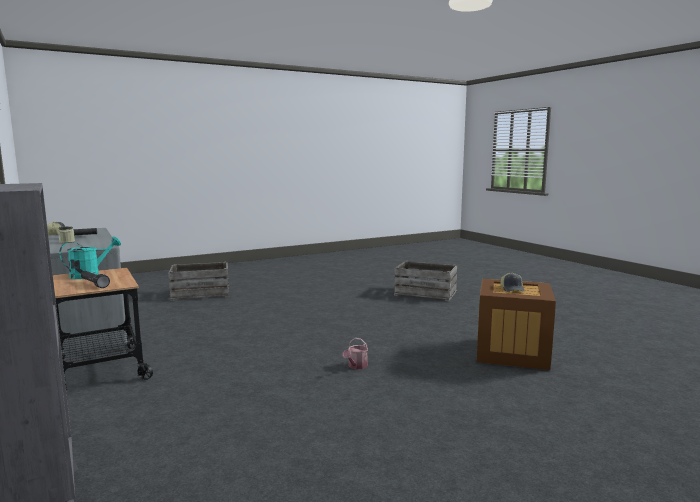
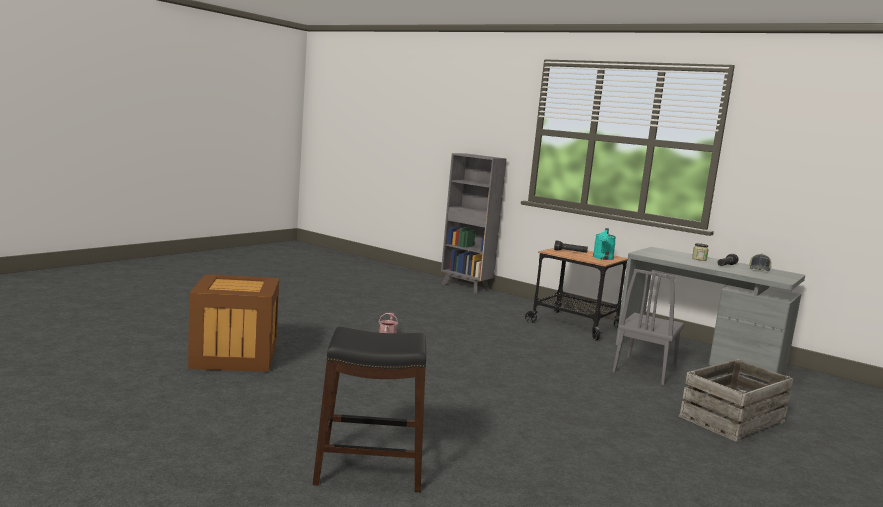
camera: 155 degrees right, 0 degrees up
(170, 320) = (644, 370): none -> grey chair
(425, 293) = (369, 469): crate -> black stool
(512, 289) = (241, 285): cap -> none

